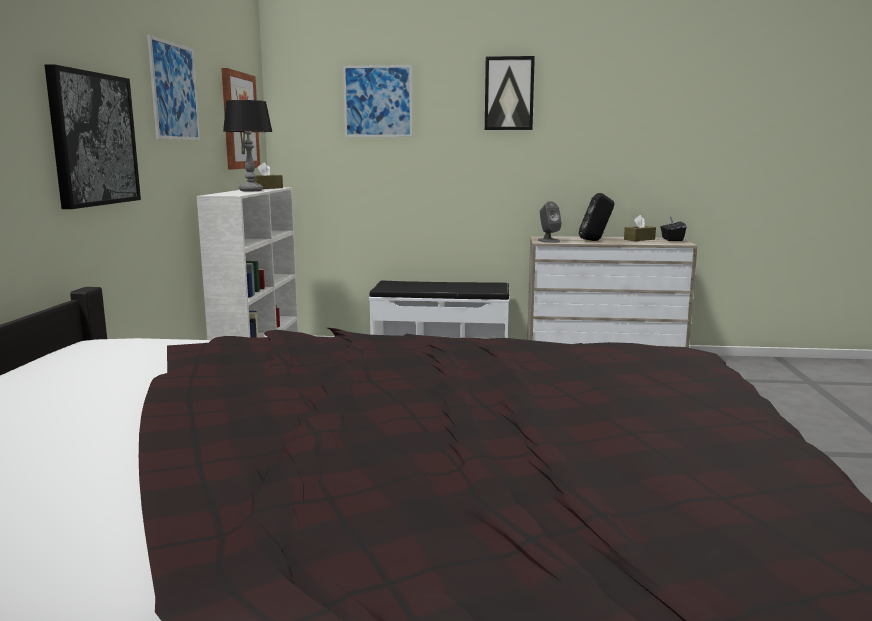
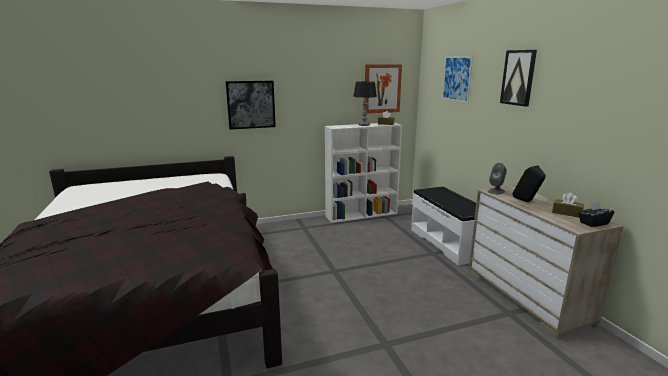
camera: 65 degrees right, 5 degrees up
(174, 91) = (315, 81): picture -> none

